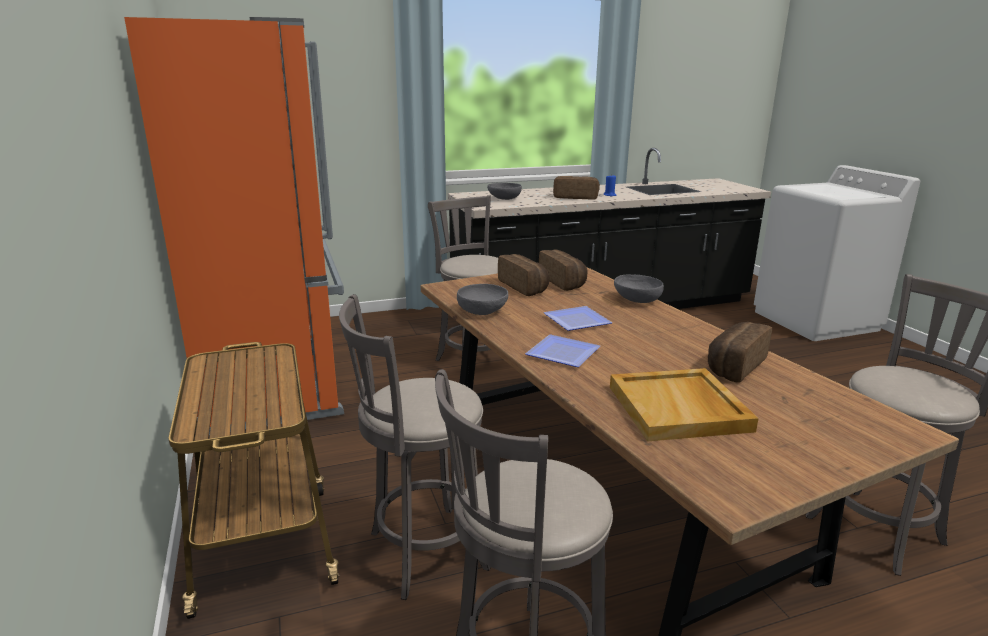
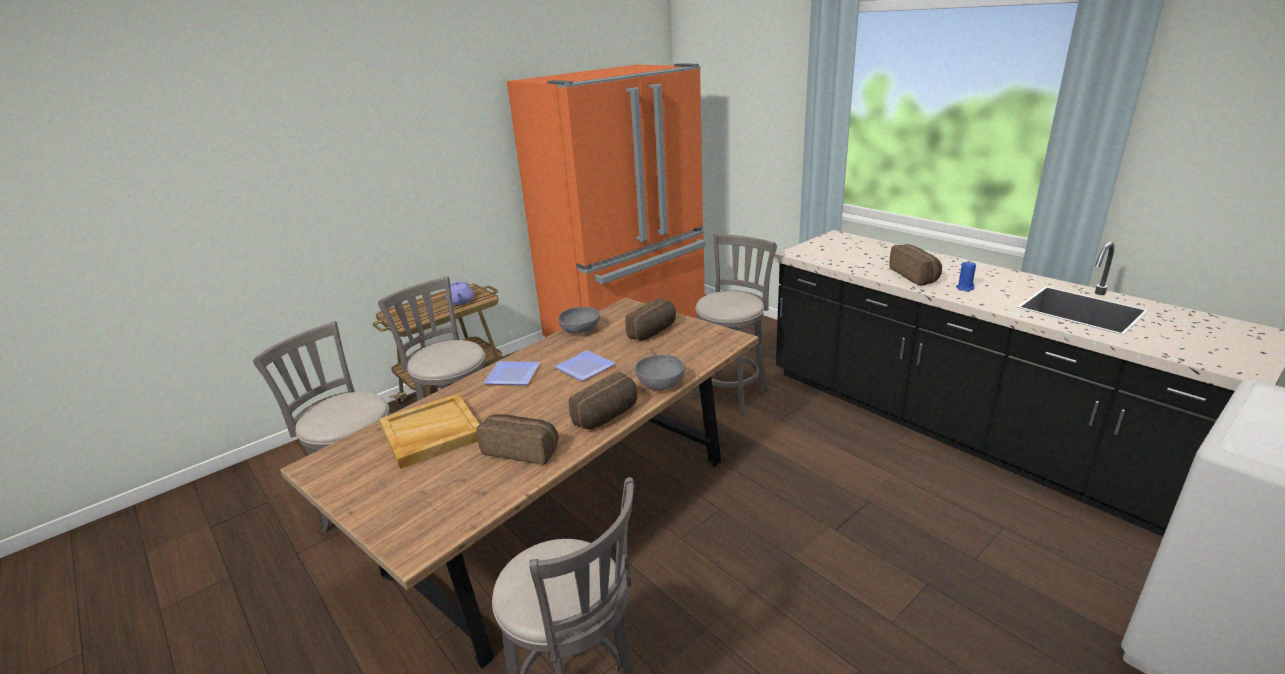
camera: 70 degrees right, 5 degrees up
(255, 369) = (461, 301): none -> purple teapot
(504, 199) = (843, 252): grey bowl -> none
(564, 282) = (684, 343): bread -> bread (608, 416)

